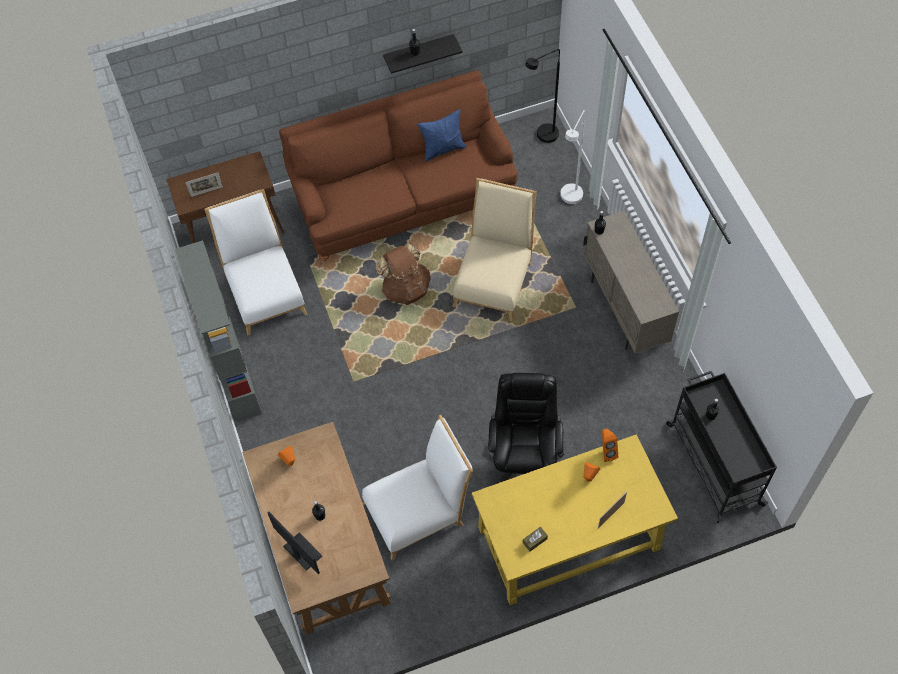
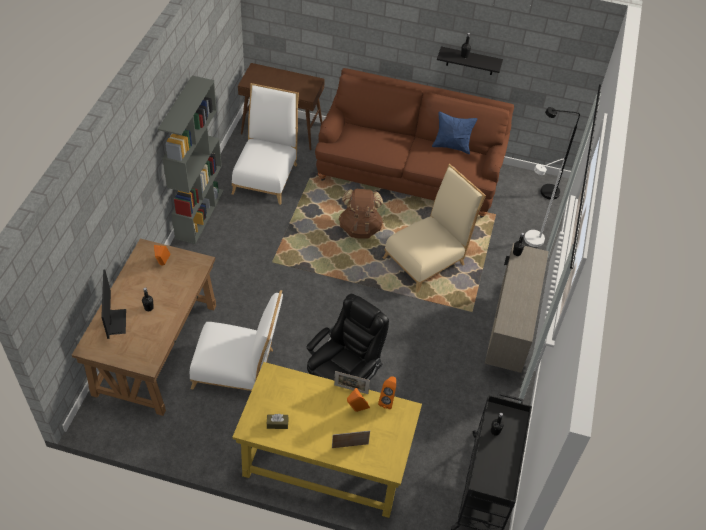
camera: 30 degrees right, 10 degrees down
(206, 192) = (268, 82): picture frame -> picture frame (351, 389)

